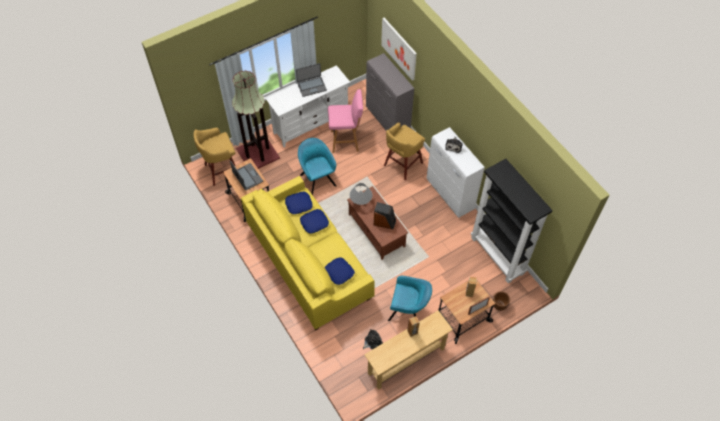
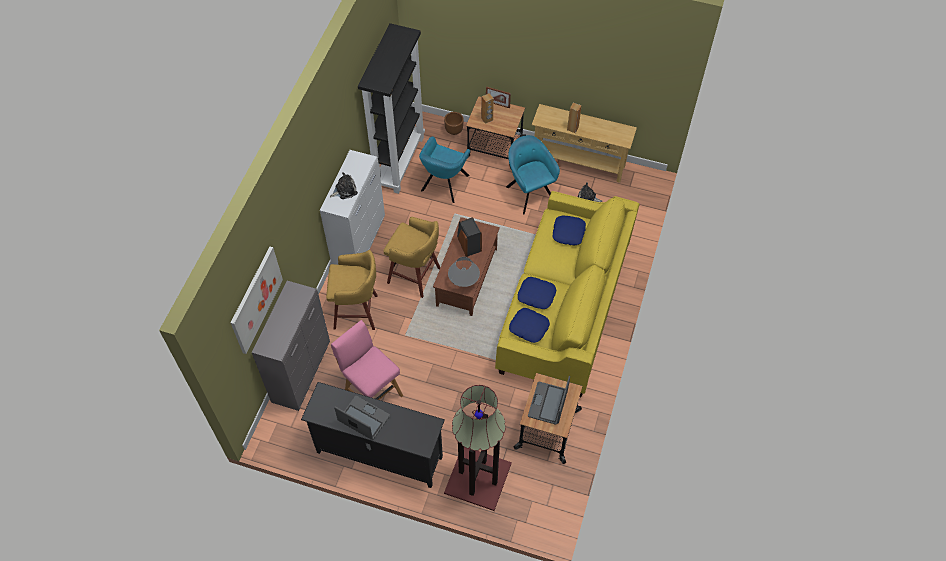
camera: 130 degrees left, 0 degrees up
(221, 171) = (540, 498): yellow stool -> yellow stool (415, 276)
(311, 124) = (379, 455): white tv stand -> black tv stand
(317, 179) = (454, 383): turquoise armchair -> turquoise armchair (444, 184)

